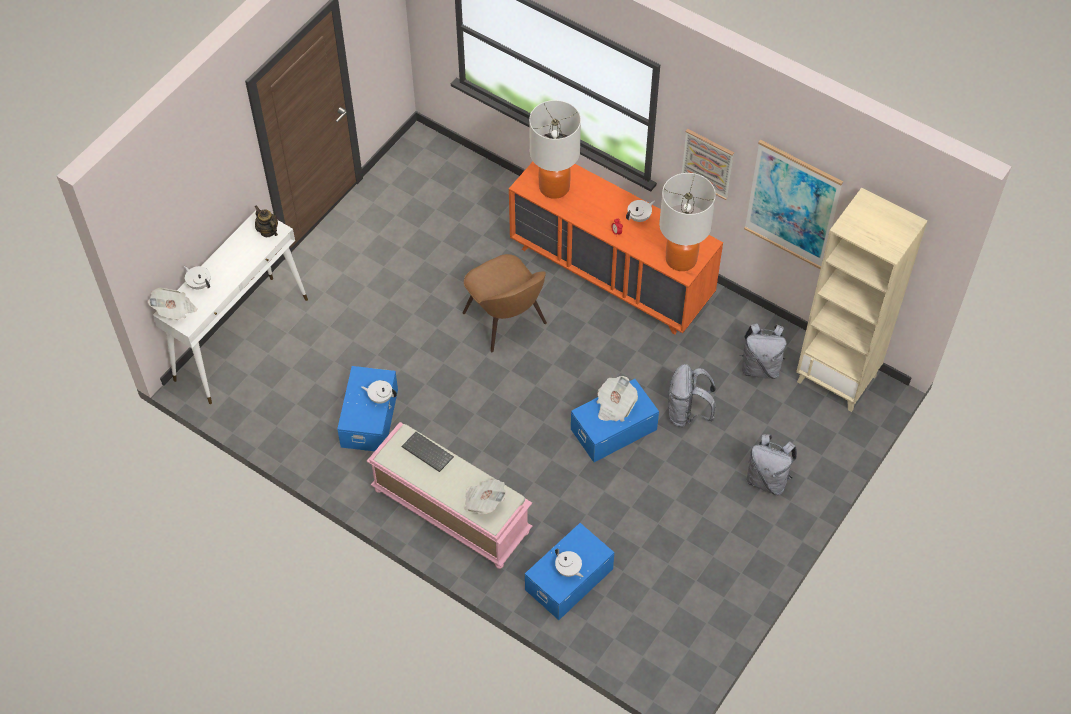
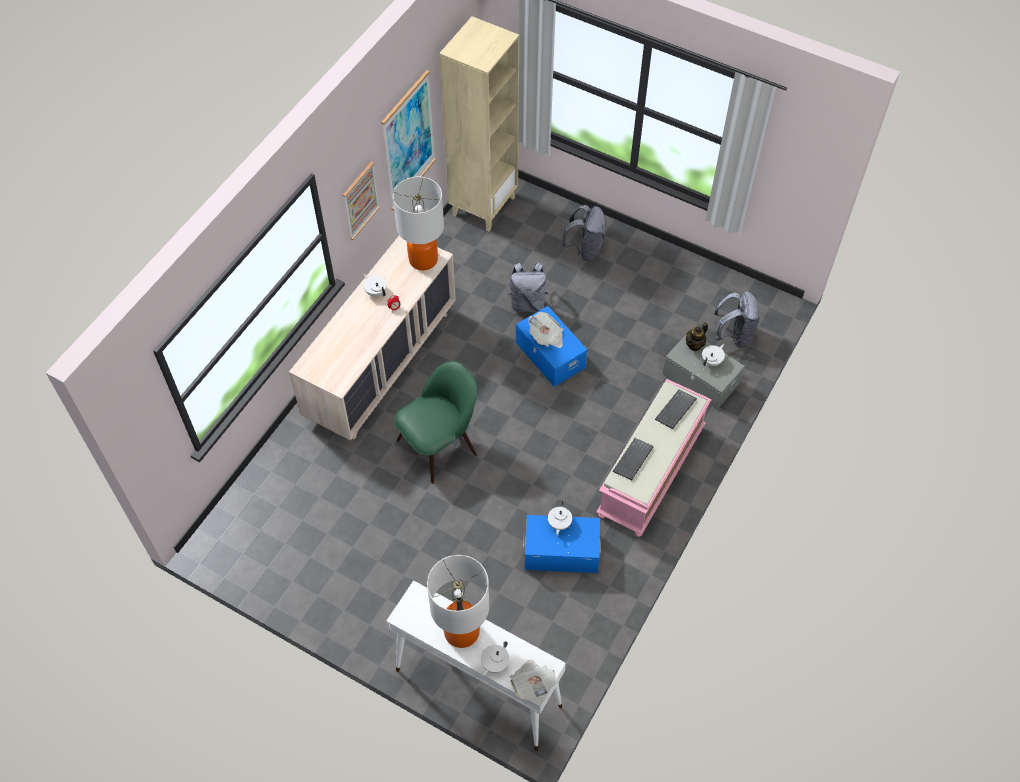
camera: 95 degrees left, 0 degrees up
(268, 231) = (418, 604): teapot -> teapot (695, 345)
(484, 501) = (676, 410): newspaper -> keyboard
(506, 320) = (439, 445): brown chair -> green chair
(554, 187) = (340, 360): table lamp -> table lamp (461, 631)
(568, 579) = (700, 379): blue storage box -> grey storage box
(611, 274) = (382, 364): orange dresser -> beige dresser
(760, 367) = (476, 255): grey backpack -> grey backpack (734, 335)

